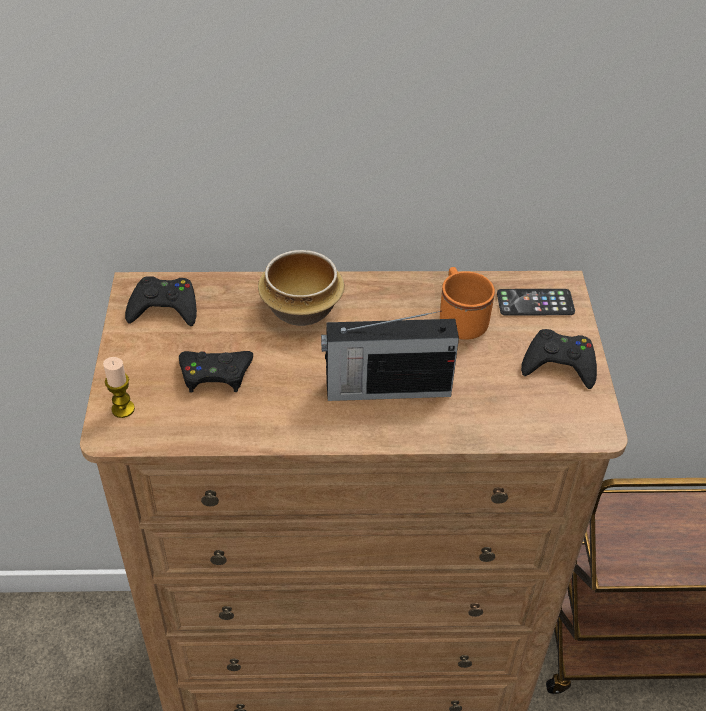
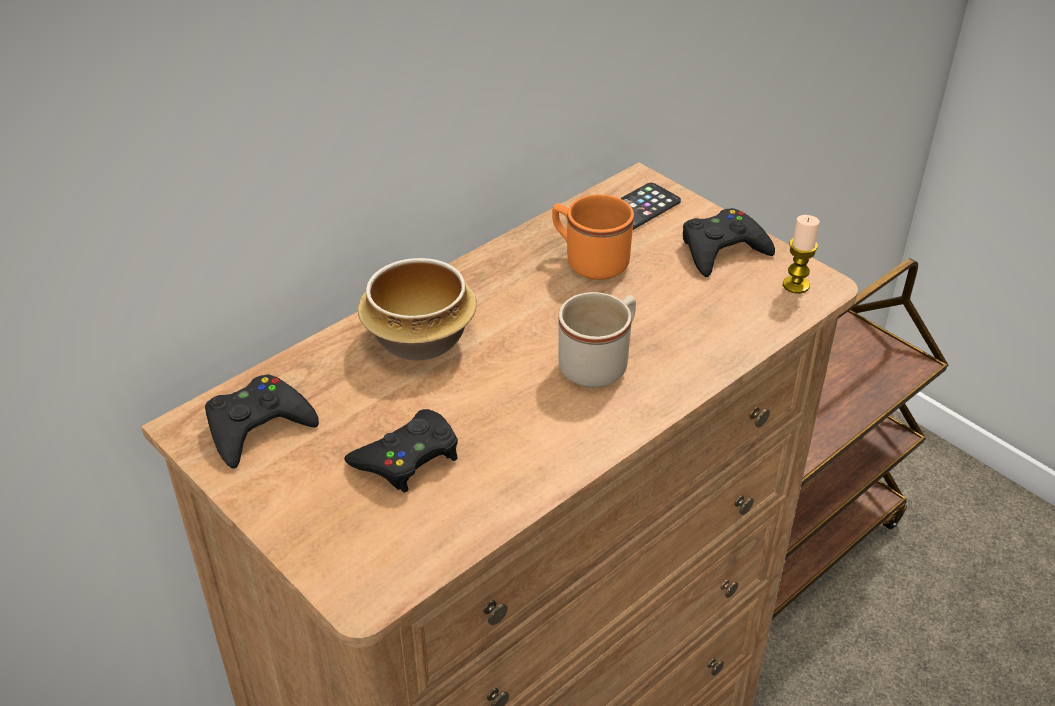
camera: 40 degrees left, 5 degrees down
(123, 409) = (346, 560): candle -> candle (796, 285)
(385, 388) = (600, 363): radio -> beige mug

